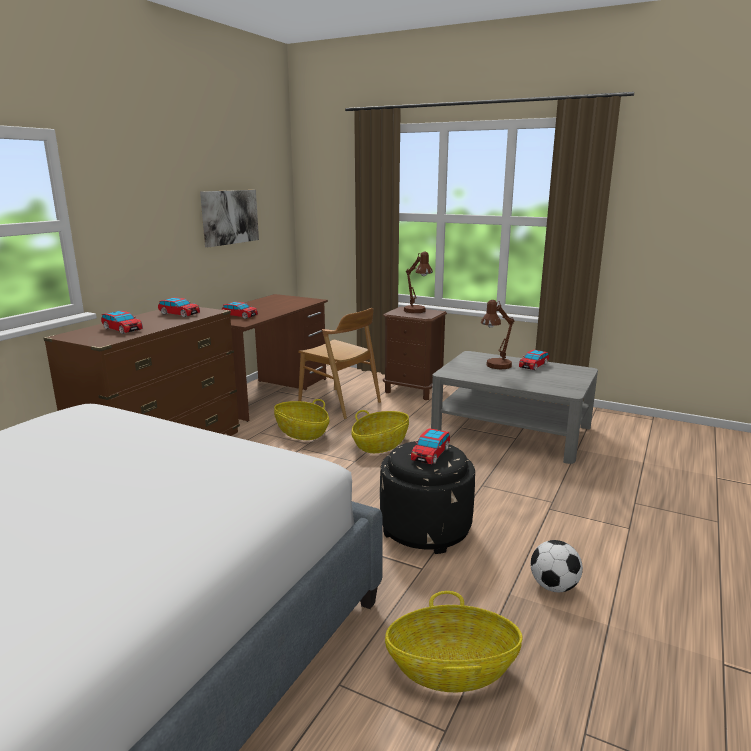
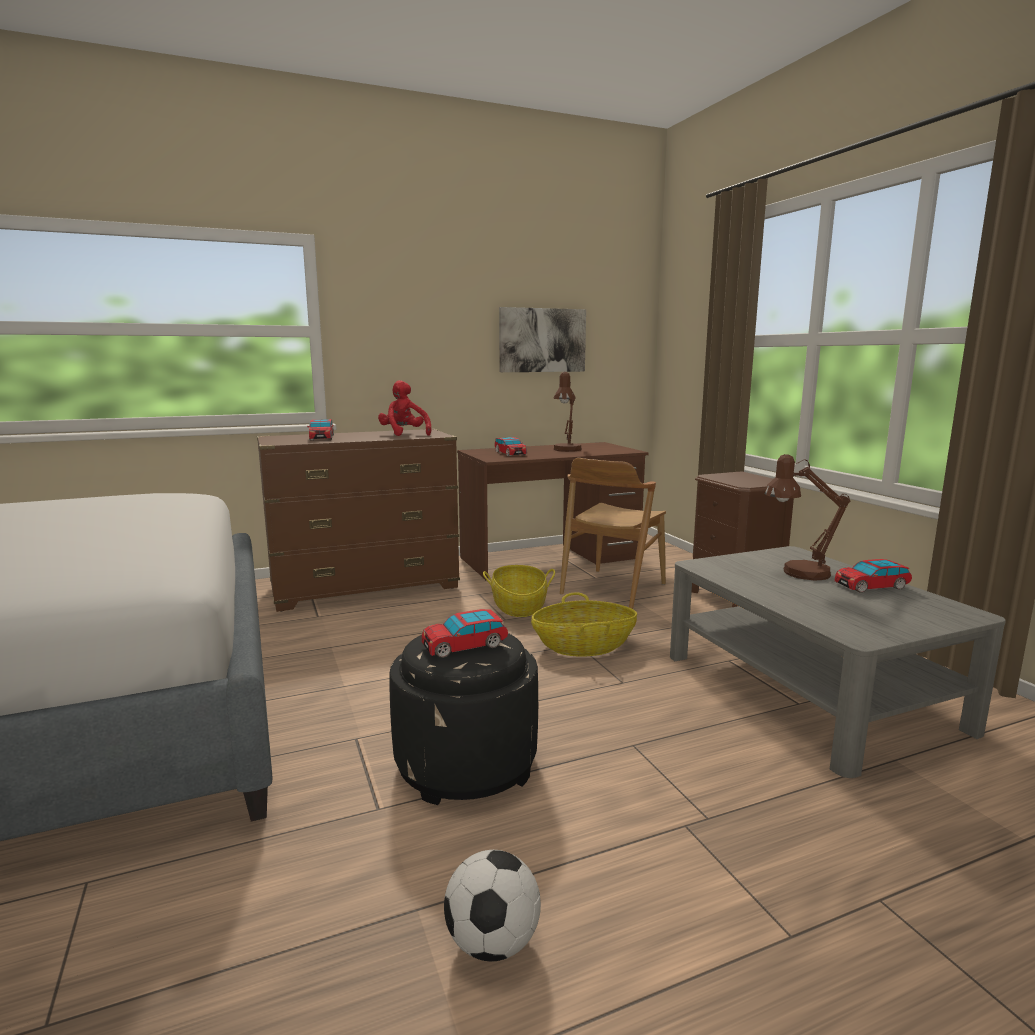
camera: 40 degrees right, 5 degrees down
(179, 314) = (404, 434): toy car -> red plush toy
(340, 403) = (612, 589): brown chair -> brown chair turned 45 degrees clockwise
(417, 312) = (747, 479): brown table lamp -> brown table lamp (566, 450)
(451, 669) = (186, 954): basket -> none

